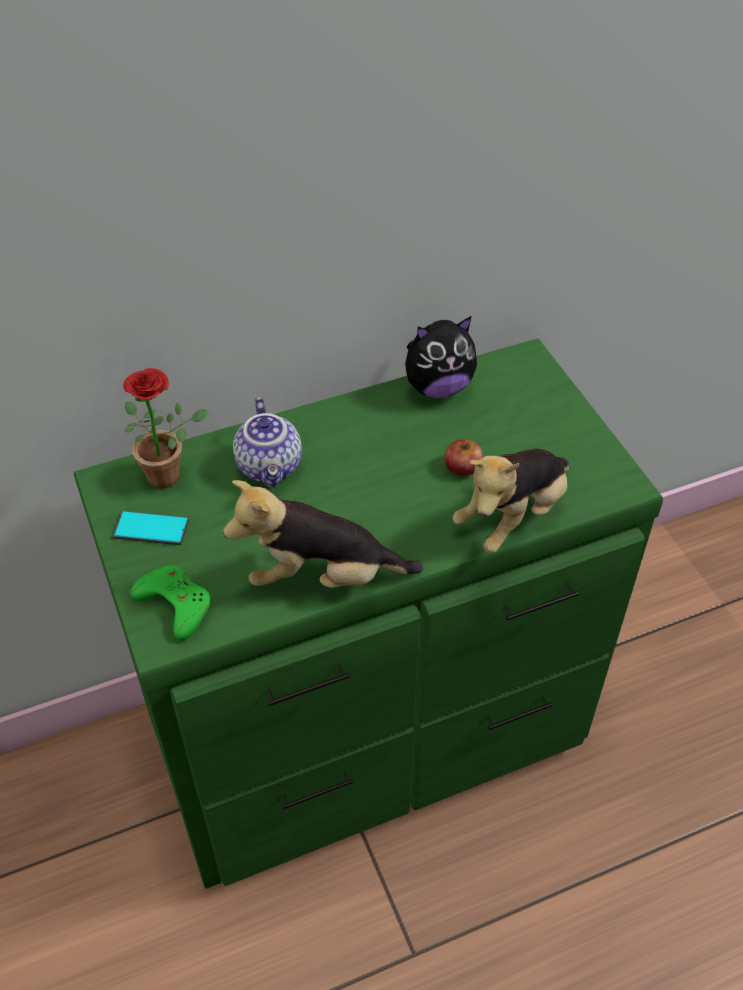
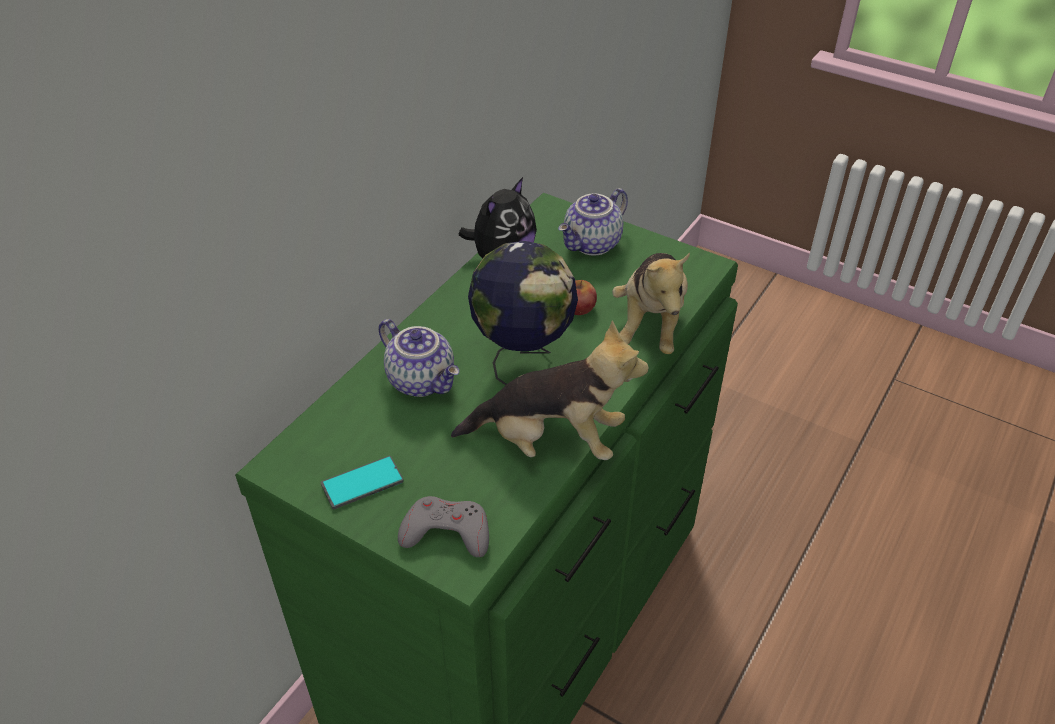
camera: 35 degrees left, 5 degrees down
(170, 474) = (336, 430): potted plant -> none
(175, 604) = (446, 532): green game controller -> grey game controller
(323, 576) = (550, 442): plush toy -> plush toy turned 135 degrees counterclockwise
(370, 489) = (523, 357): none -> globe
(534, 412) = (593, 244): none -> teapot

